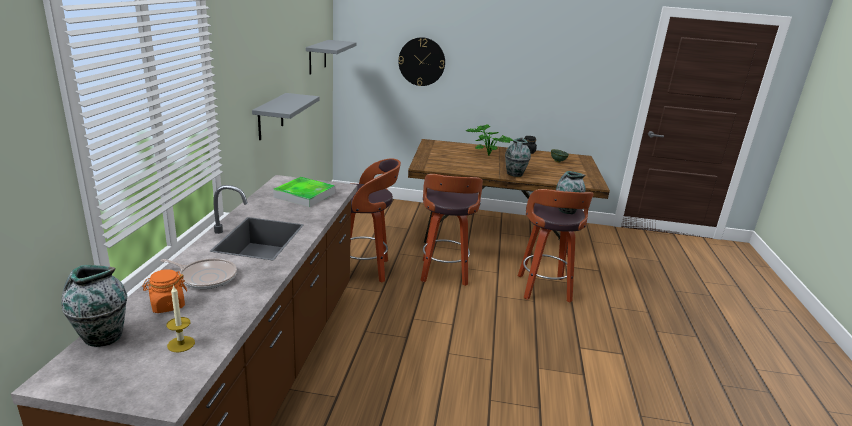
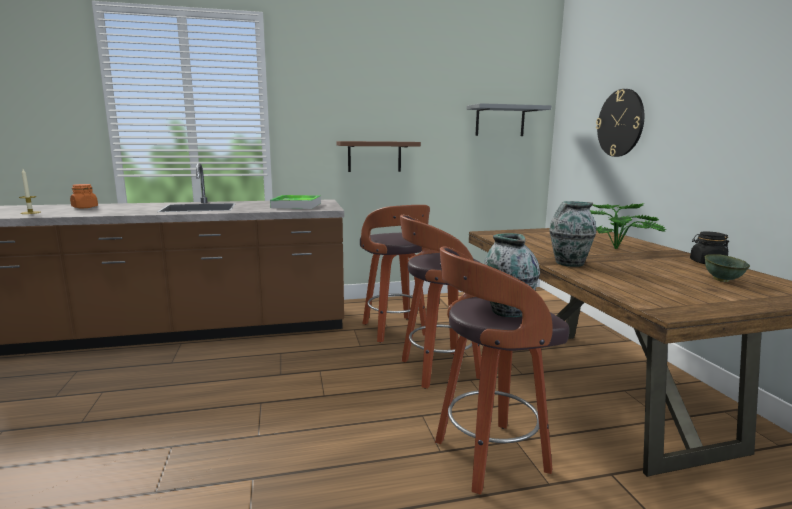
camera: 70 degrees right, 10 degrees down
(102, 337) = (48, 206): vase -> none
(206, 277) = (125, 207): frying pan -> none
(270, 116) = (374, 156): grey shelf -> brown shelf

